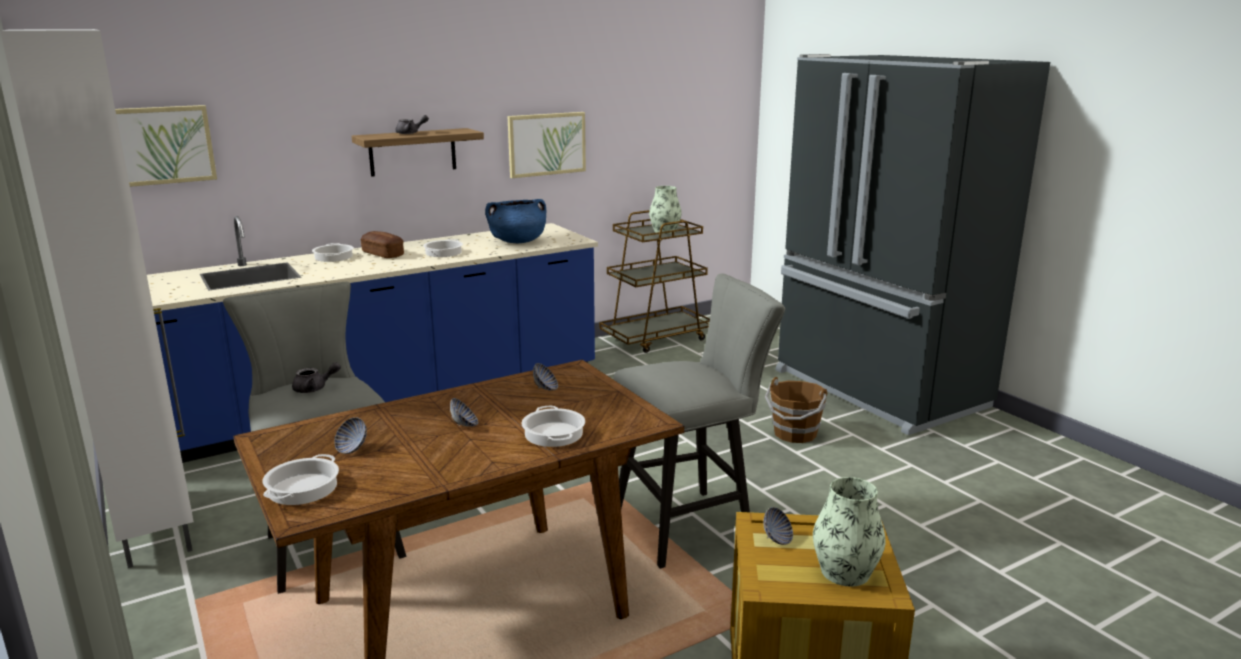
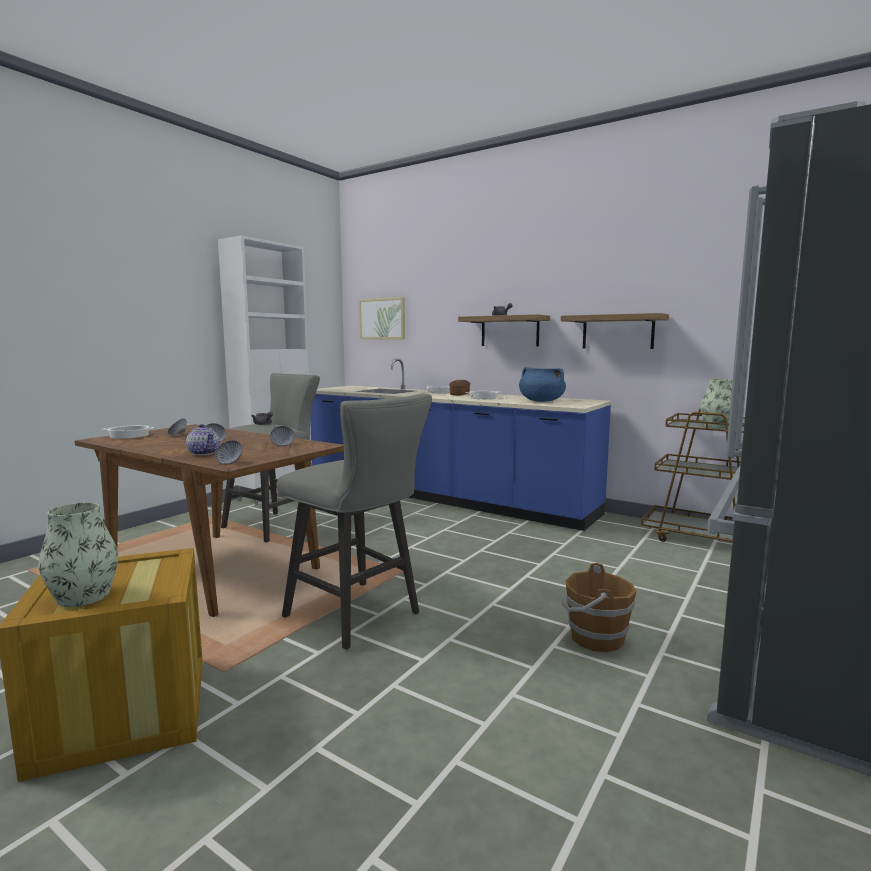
camera: 65 degrees right, 10 degrees down
(546, 144) = (617, 332): picture -> shelf
(553, 434) = (204, 453): cooking pot -> teapot
(777, 539) = (148, 566): bowl -> bowl (229, 463)

